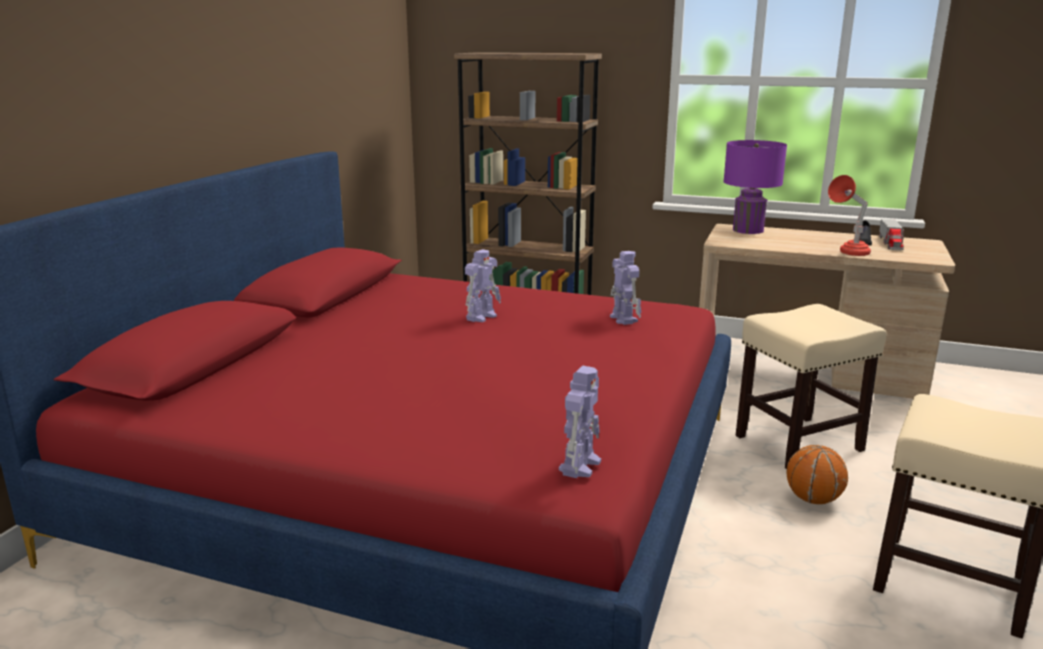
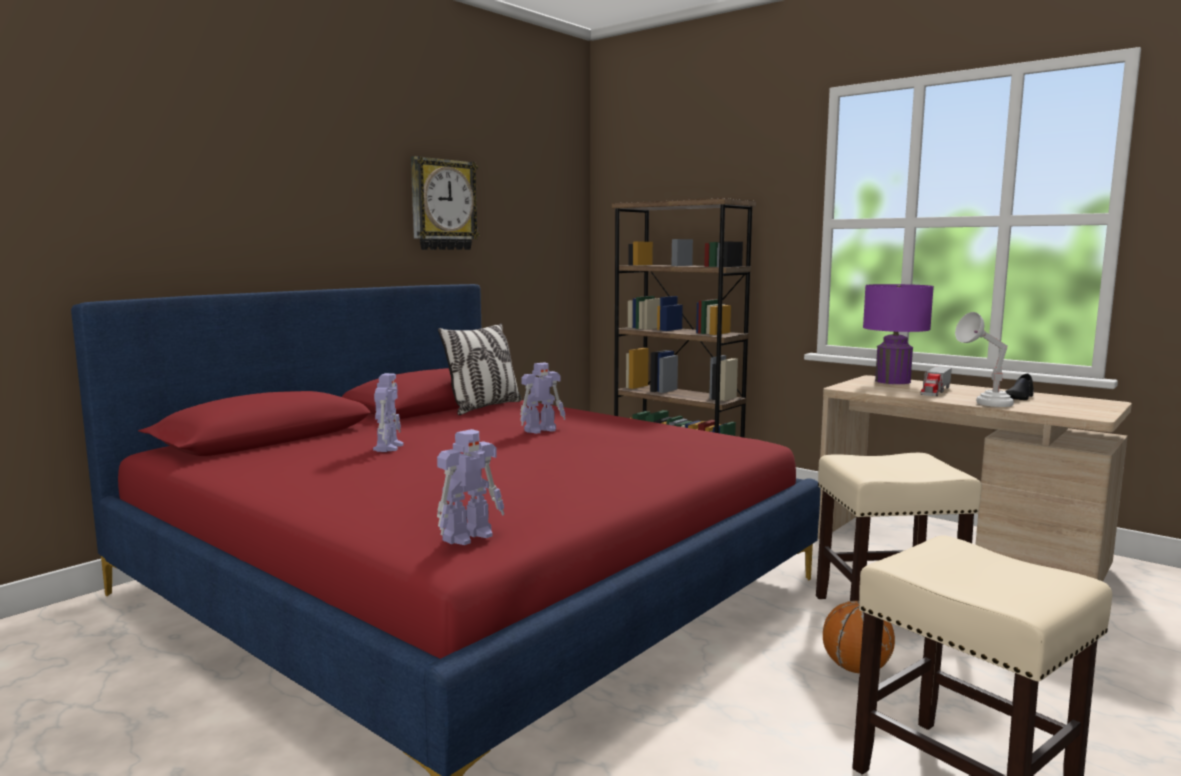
camera: 20 degrees right, 10 degrees down
(289, 63) = (443, 205): none -> wall clock
(384, 290) = (483, 407): none -> pillow
(623, 318) = (678, 443): toy robot -> toy robot (388, 447)
(847, 253) = (984, 404): red table lamp -> white table lamp
(890, 243) = (1055, 400): toy truck -> toy truck (935, 391)

